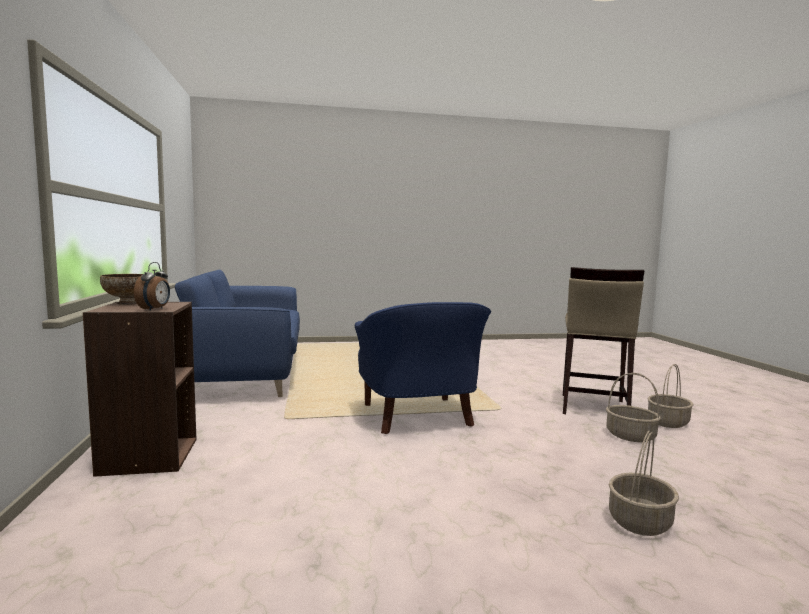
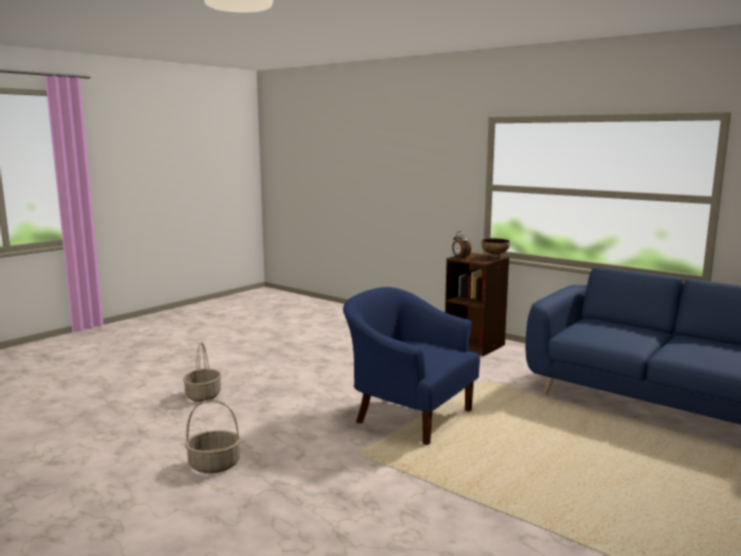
camera: 140 degrees right, 5 degrees up
(592, 407) = (268, 502): beige stool -> none
(668, 422) = (171, 507): basket -> none

